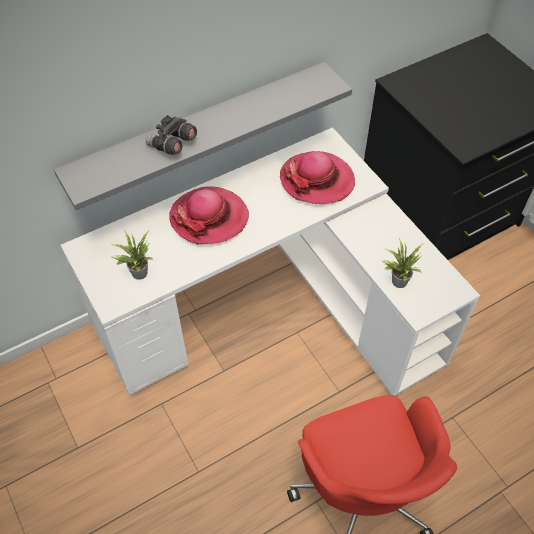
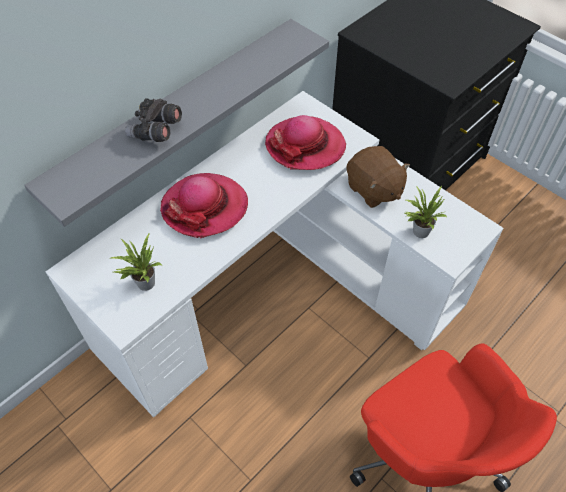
camera: 15 degrees left, 0 degrees up
(369, 233) = (373, 189): none -> brown plush toy

